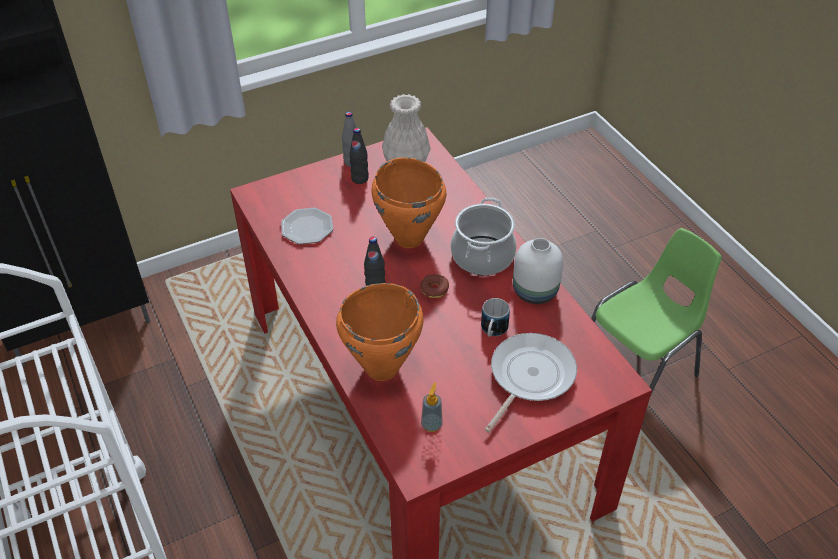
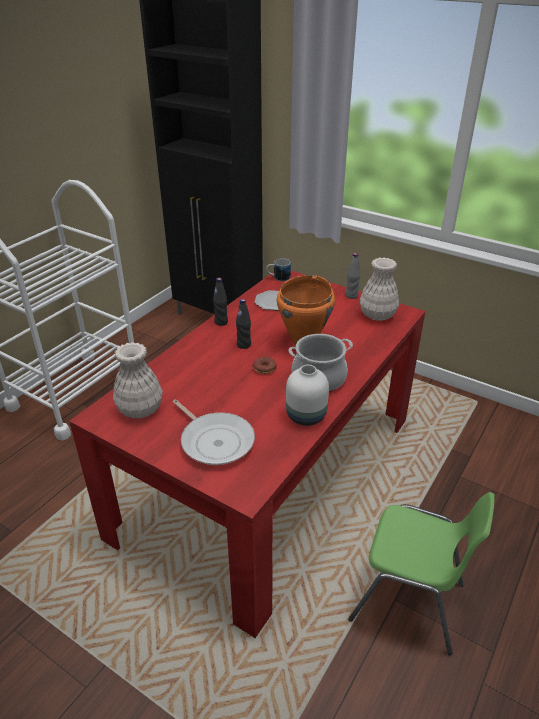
camera: 60 degrees right, 10 degrees down
(360, 179) = (339, 304): black bottle -> black bottle (221, 322)
(381, 368) = (175, 371): orange cooking pot -> none
(431, 424) = (139, 409): soap dispenser -> white vase
(492, 331) = (247, 408): mug -> mug (278, 278)
(529, 376) = (215, 440): frying pan -> frying pan turned 45 degrees clockwise

